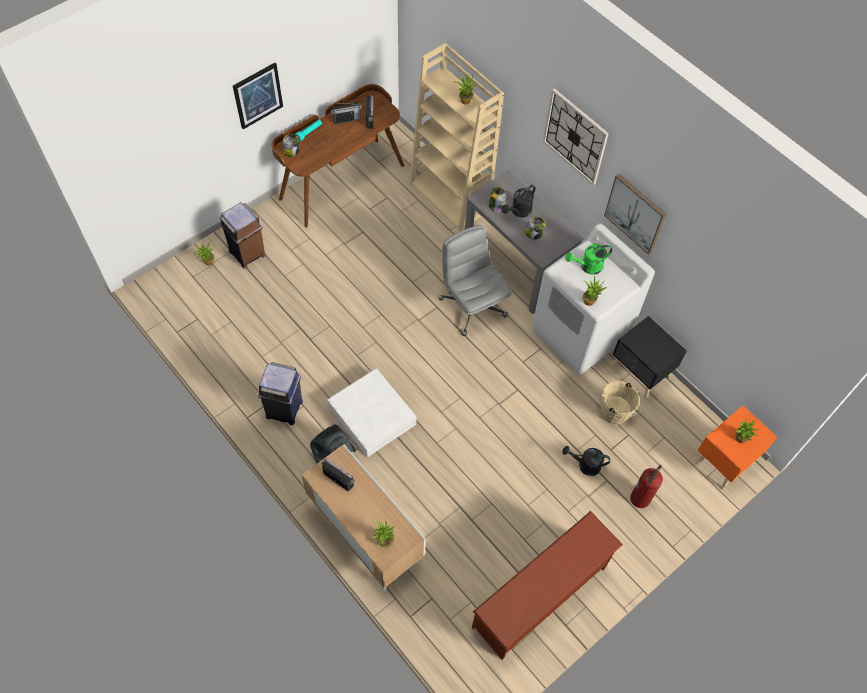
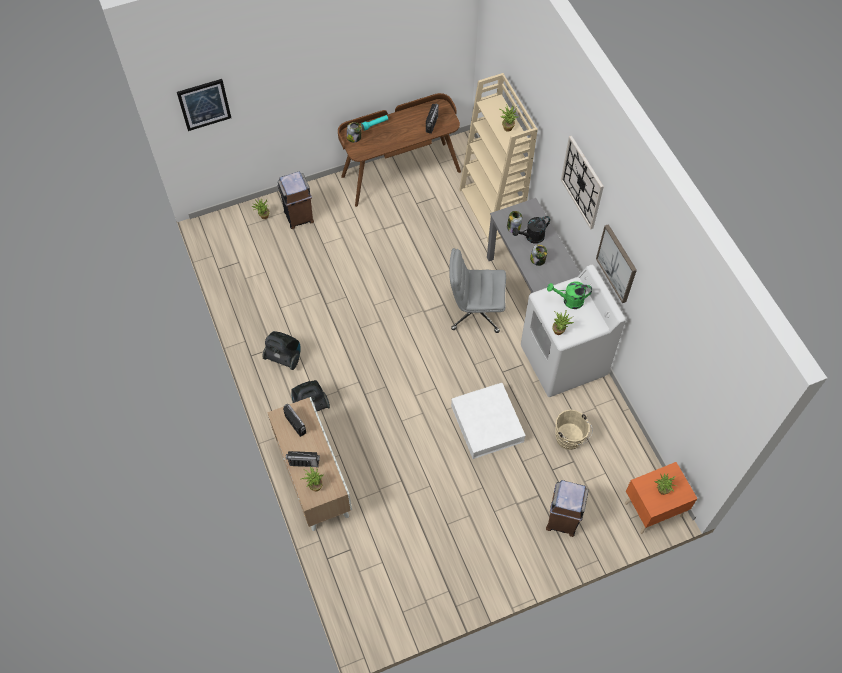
camera: 20 degrees right, 0 degrees up
(257, 95) = (331, 83): picture -> picture (204, 104)
(285, 409) = (284, 357): blue trash can -> vacuum cleaner
(347, 119) = (411, 120): radio -> radio (304, 463)
(372, 416) = (355, 383): white storage box -> white storage box (487, 423)
(472, 306) = (475, 312): grey office chair -> grey office chair turned 75 degrees counterclockwise
(540, 598) = (442, 577): brown shoe rack -> none
(585, 465) = (524, 477): black watering can -> none
(640, 373) = (605, 410): black nightstand -> none
(640, 498) = (562, 519): fire extinguisher -> brown trash can

